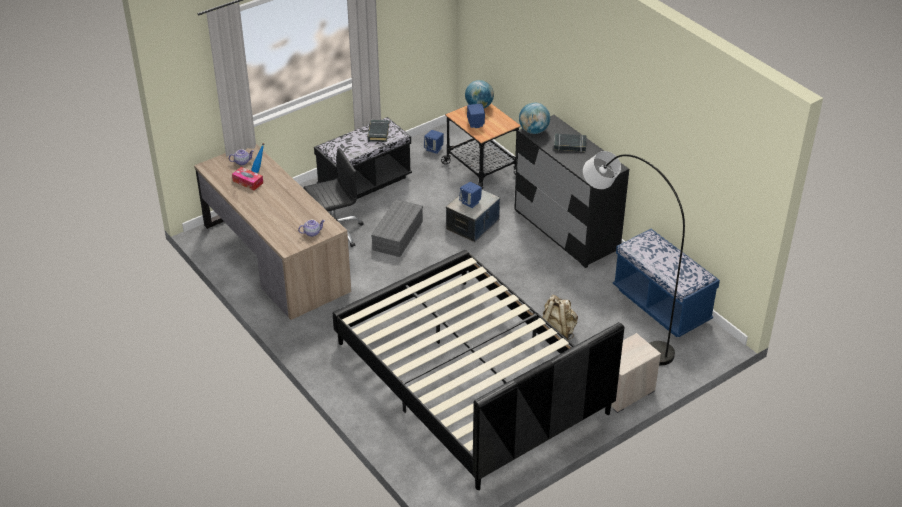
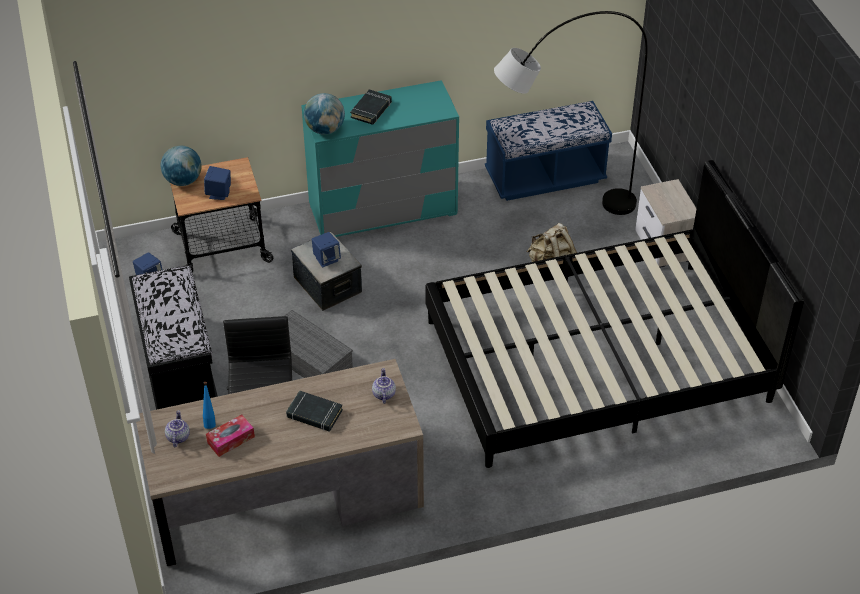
camera: 70 degrees left, 5 degrees up
(378, 133) = (166, 292): black book -> black book (314, 414)
(566, 230) = (383, 209): black dresser -> turquoise dresser

